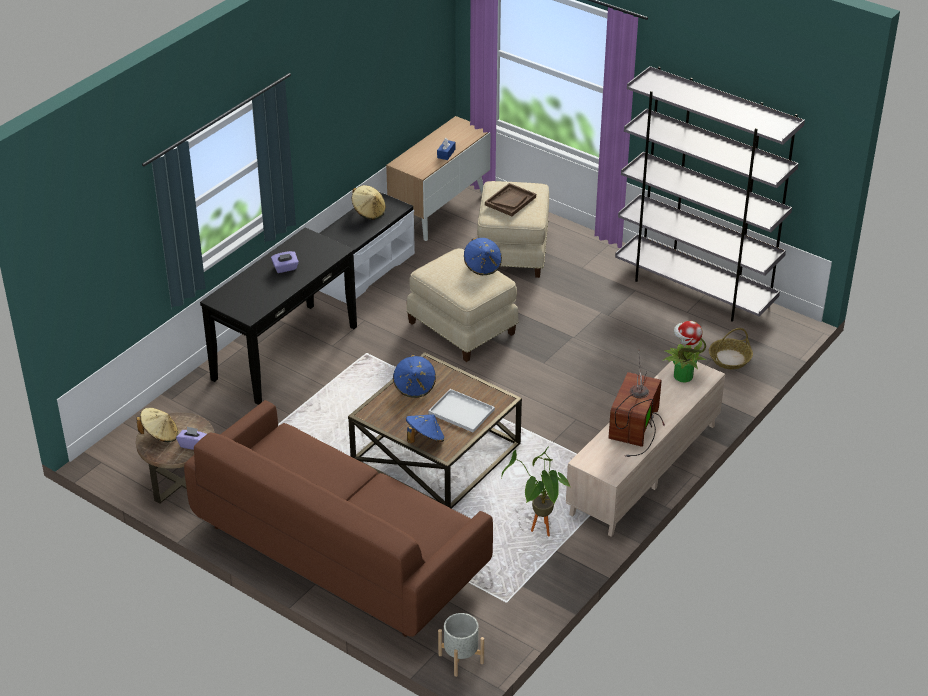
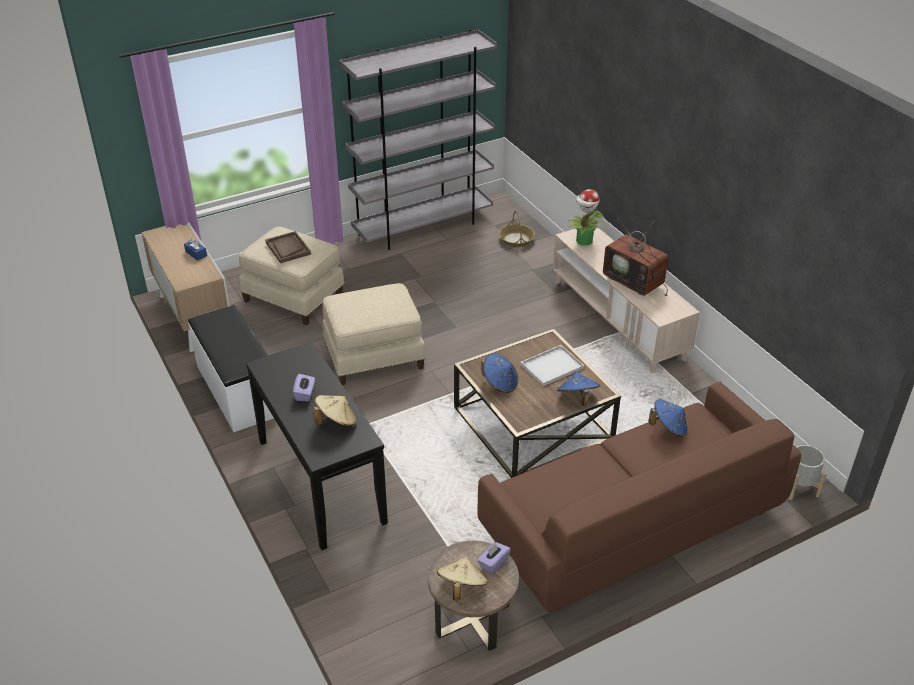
camera: 65 degrees left, 0 degrees up
(368, 212) = (219, 333): beige hat -> beige hat (336, 421)
(482, 266) = (368, 290): blue hat -> blue hat (668, 428)
(538, 533) = (666, 396): potted plant -> none

